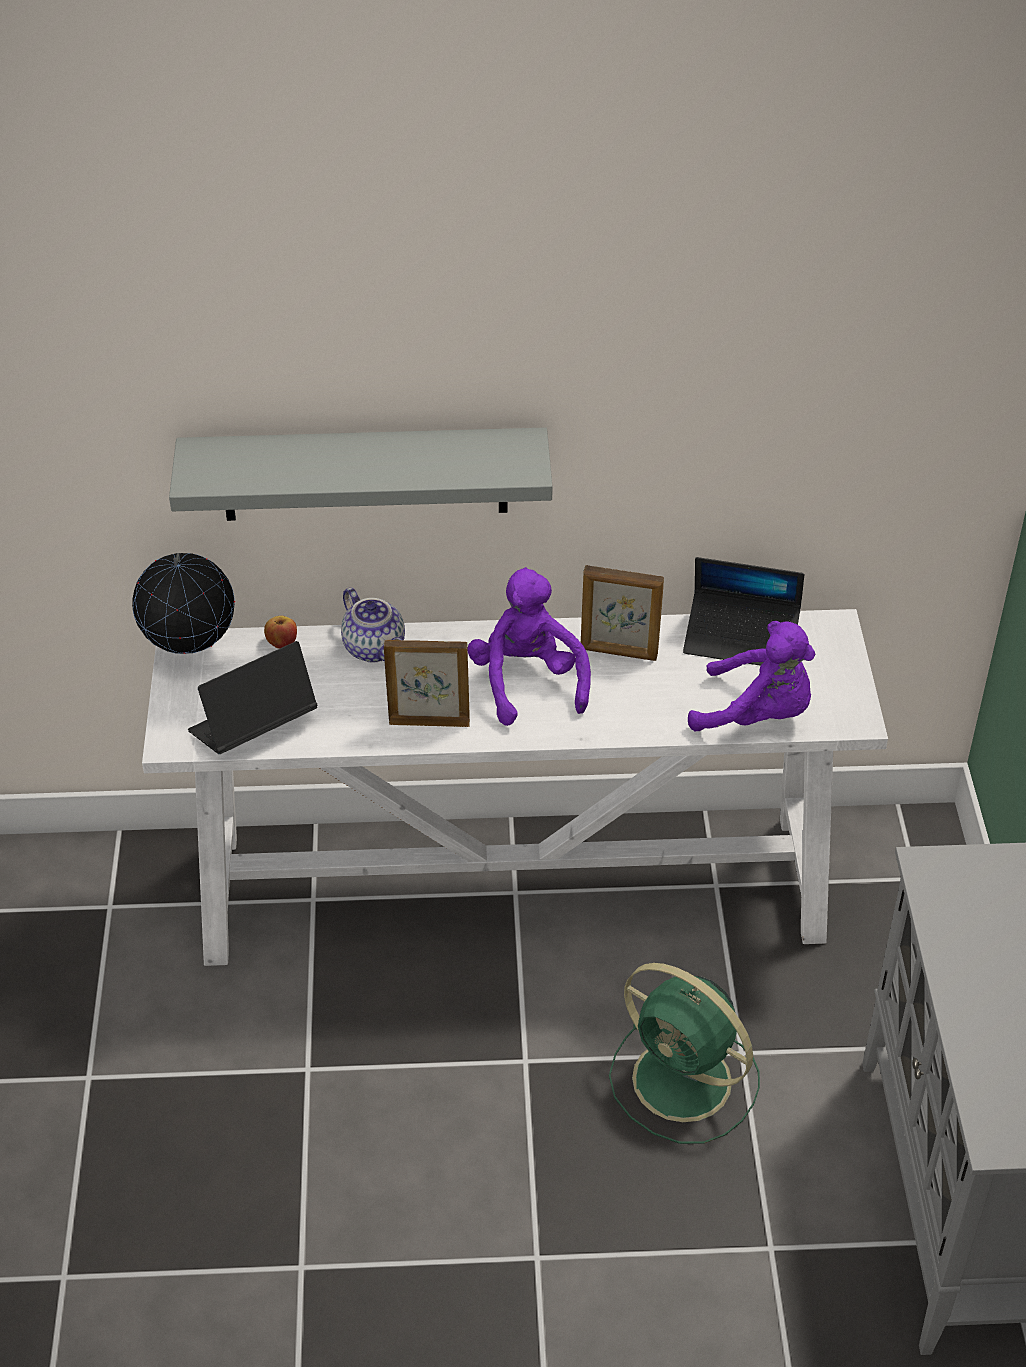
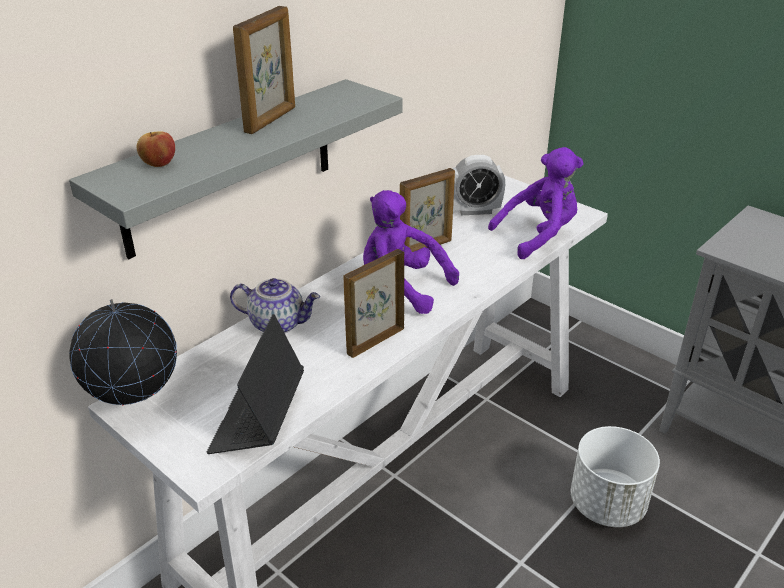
camera: 45 degrees left, 10 degrees down
(281, 643) = (204, 357): apple -> apple (159, 163)
(398, 451) = (271, 120): none -> picture frame
(686, 1082) = (607, 504): green fan -> white planter
(741, 639) = (475, 210): laptop -> alarm clock

